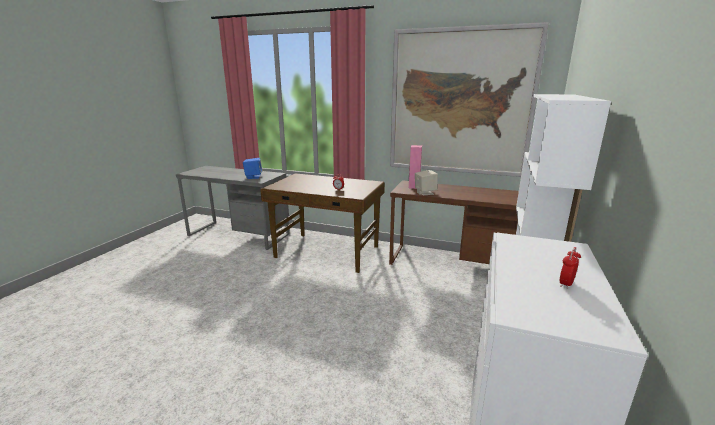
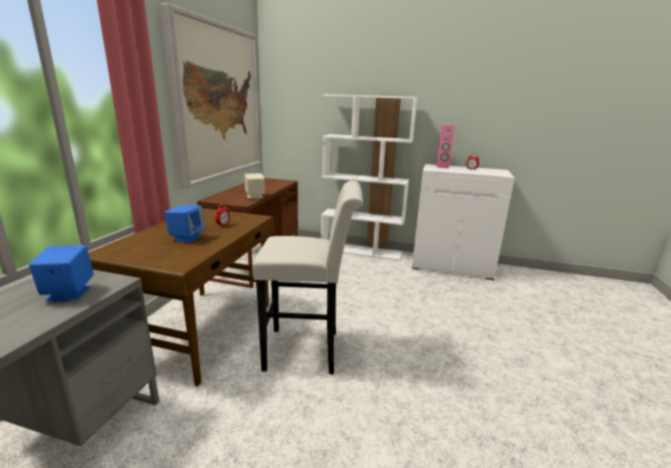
camera: 95 degrees left, 0 degrees up
(292, 291) = (308, 350): none -> white stool
(314, 184) = (187, 238): none -> blue speaker
(413, 187) = (230, 198): pink speaker -> pink speaker (442, 167)

